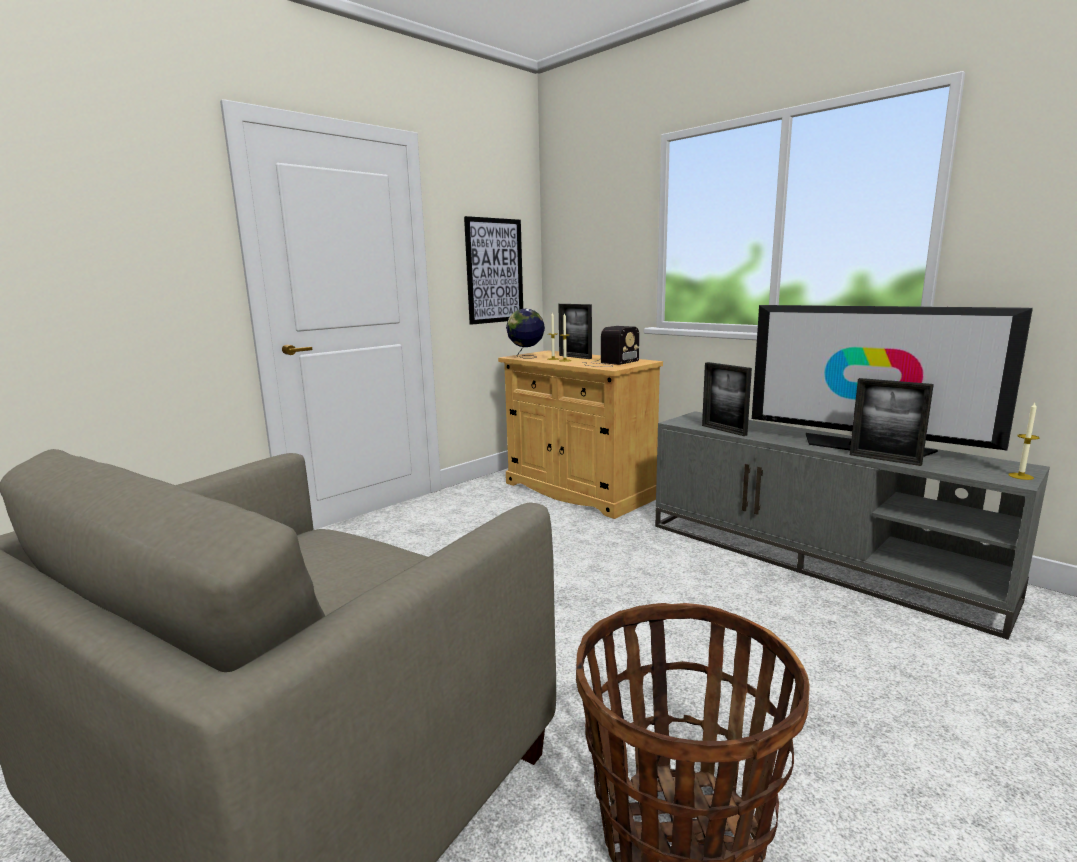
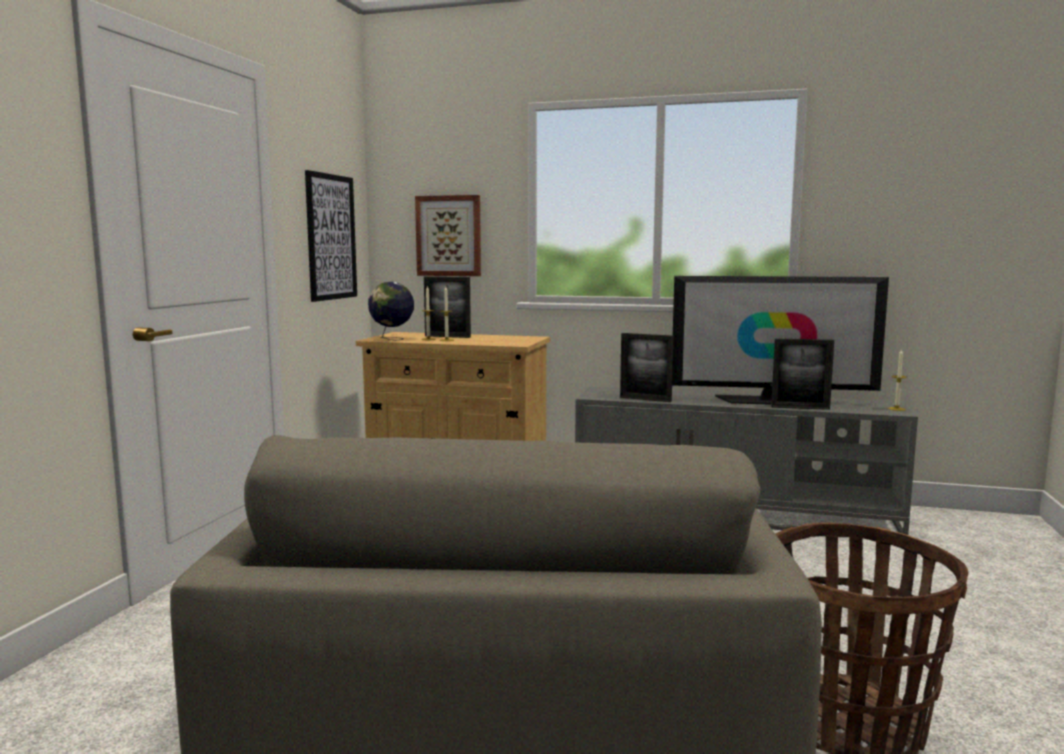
camera: 30 degrees left, 5 degrees down
(597, 266) = (449, 236): none -> picture
(610, 363) = (503, 340): radio -> none

